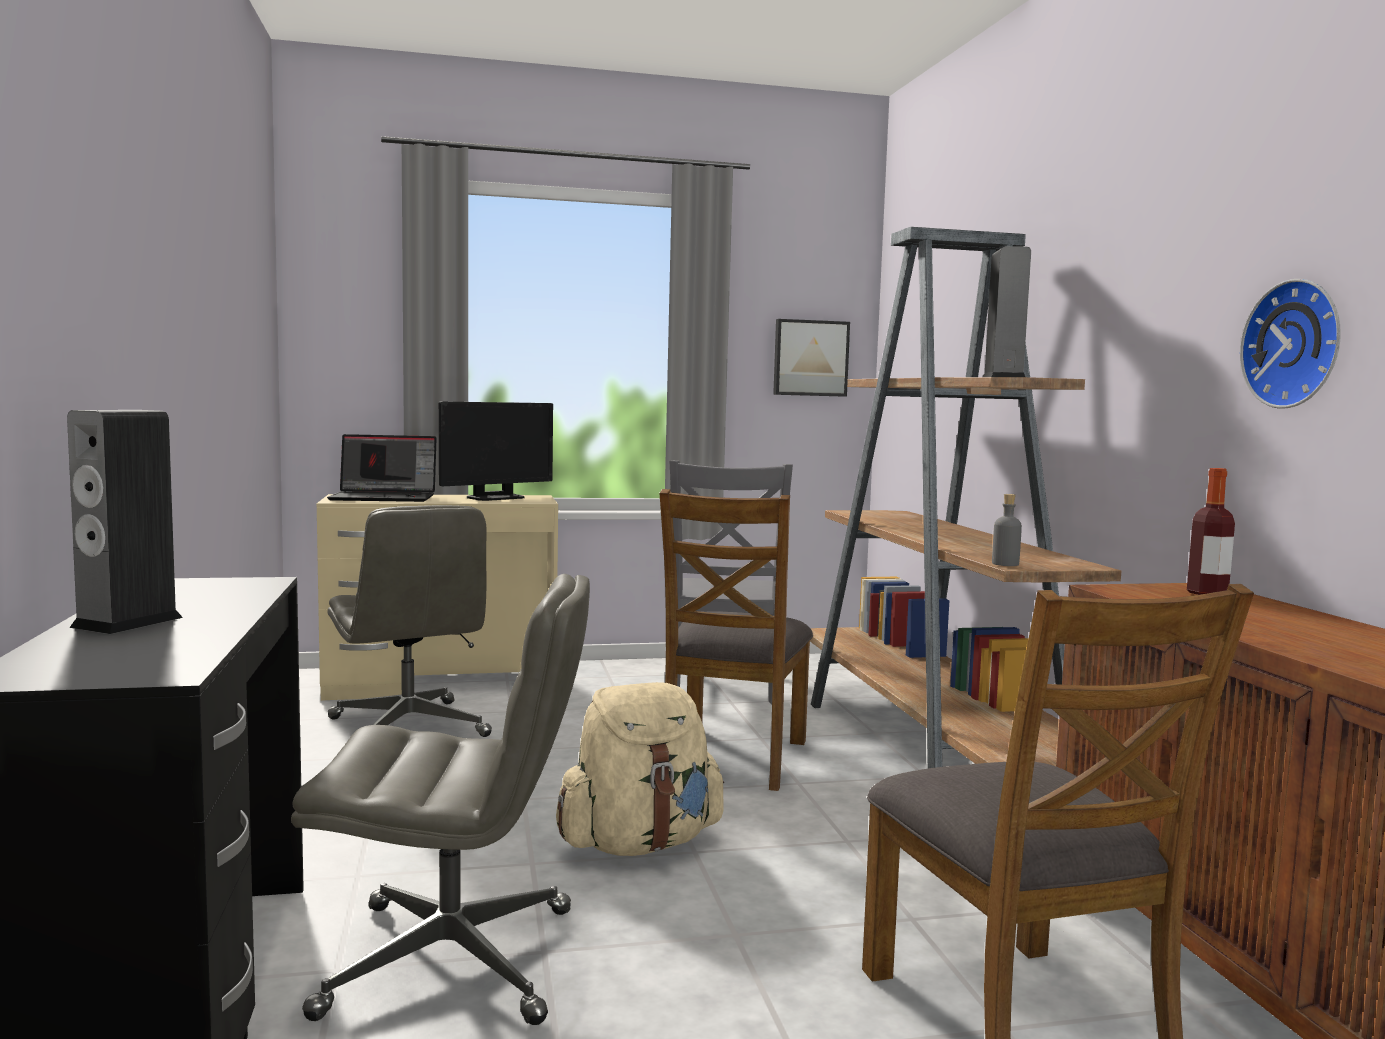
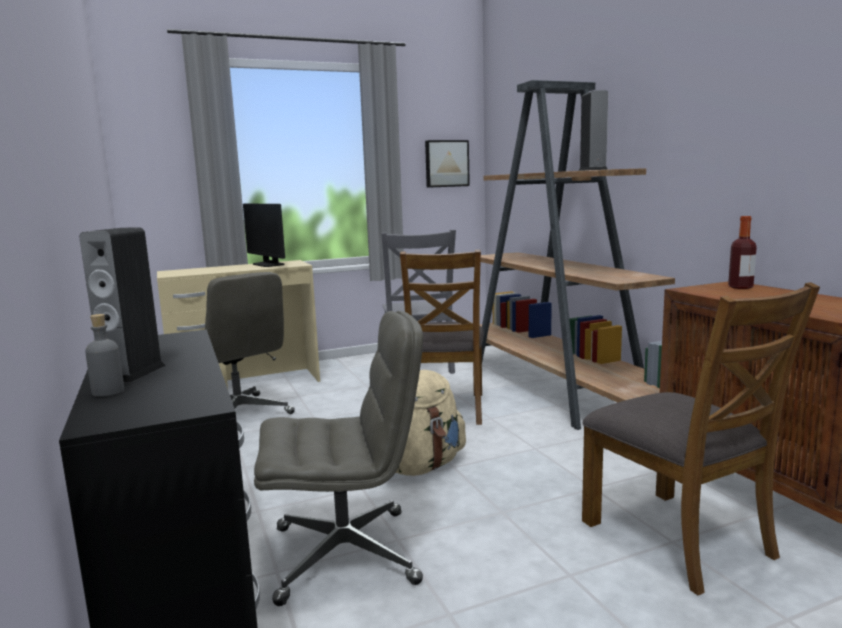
camera: 10 degrees left, 5 degrees up
(385, 497) = (198, 270): laptop -> none
(495, 498) = (268, 264): monitor -> monitor turned 105 degrees clockwise
(1005, 564) = (612, 280): grey bottle -> grey bottle (108, 392)
(1297, 344) = (784, 142): wall clock -> none

